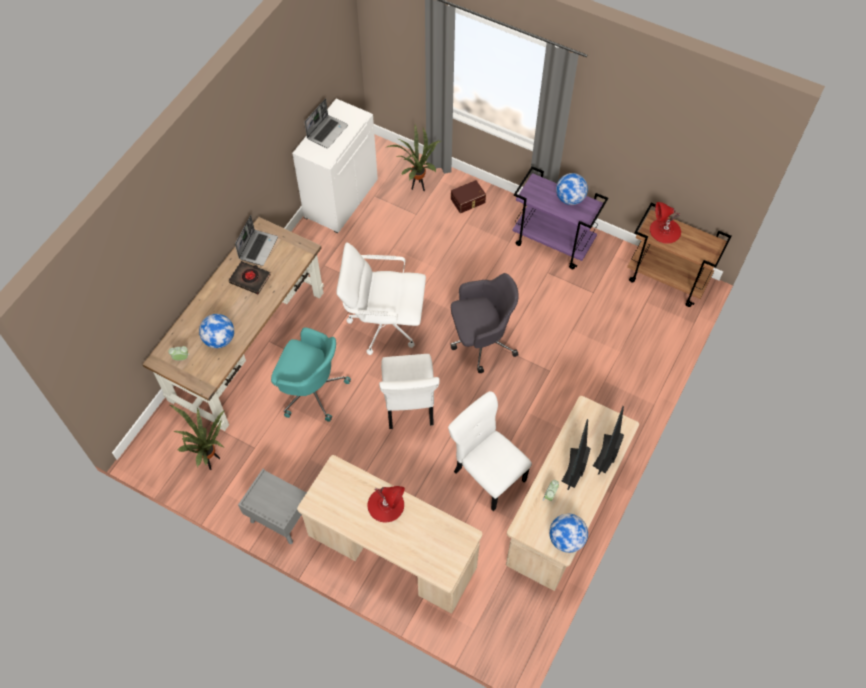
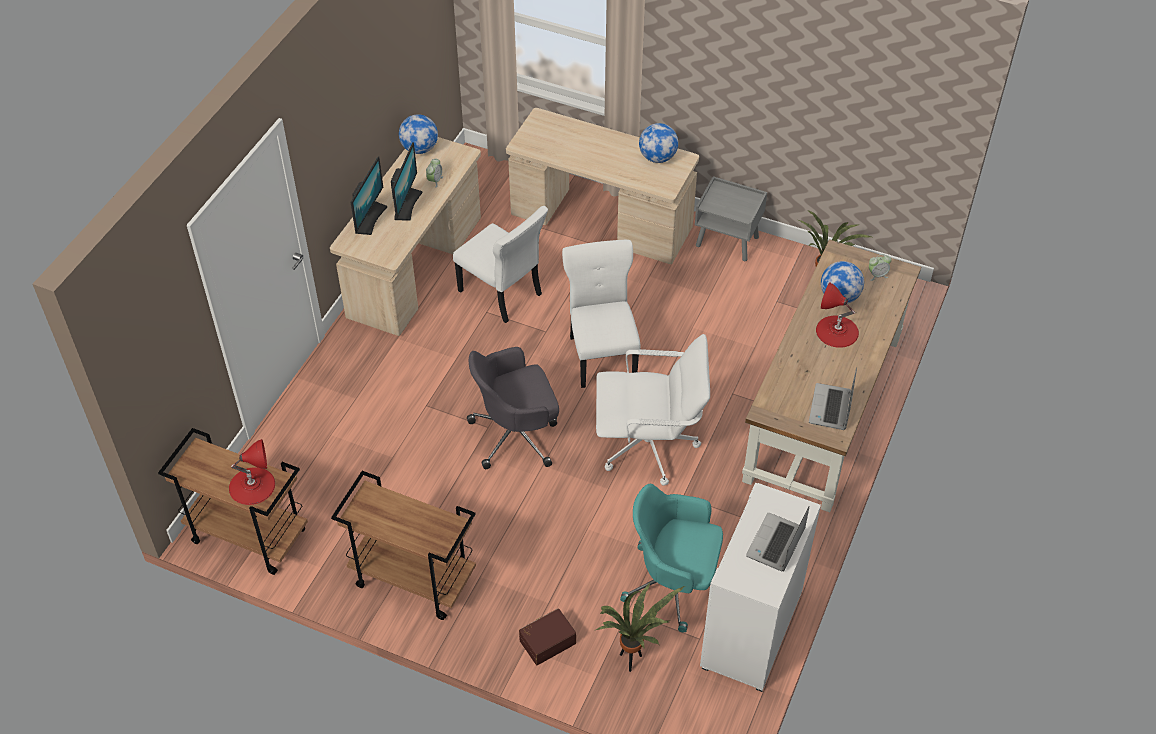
camera: 175 degrees right, 10 degrees down
(250, 279) = (827, 368): black book -> none
(311, 390) = (727, 364): turquoise office chair -> turquoise office chair (674, 584)
(386, 504) = (607, 163): red table lamp -> red table lamp (837, 331)
(553, 243) = (412, 580): purple cart -> brown cart
(570, 199) = (389, 524): globe -> globe (657, 157)

